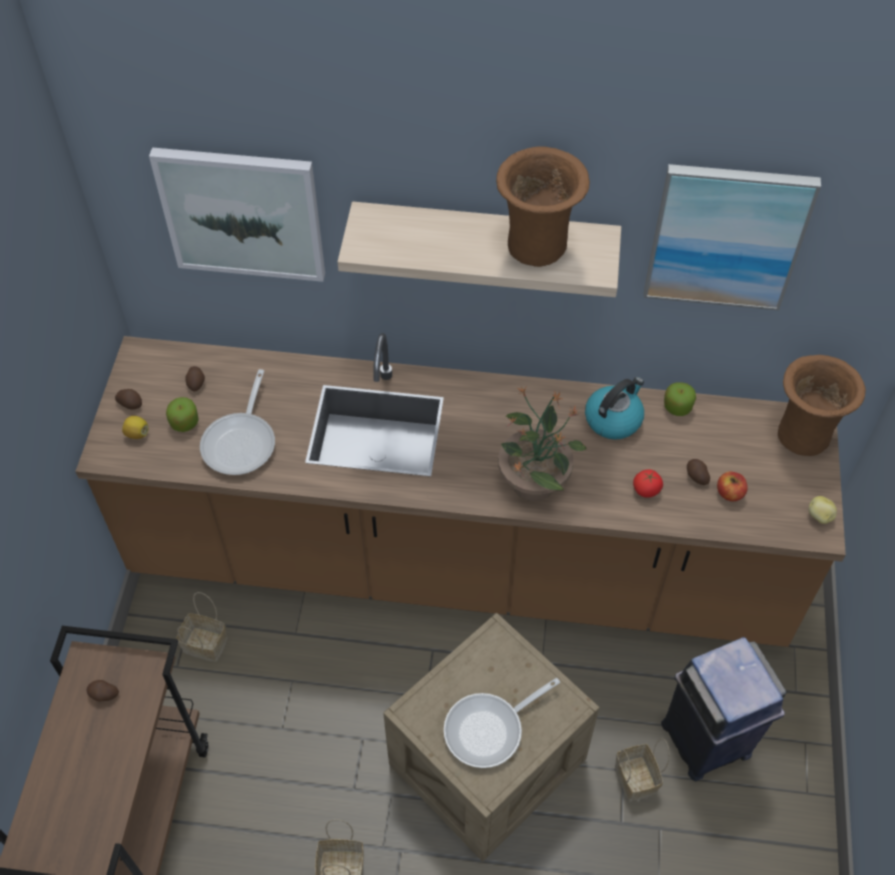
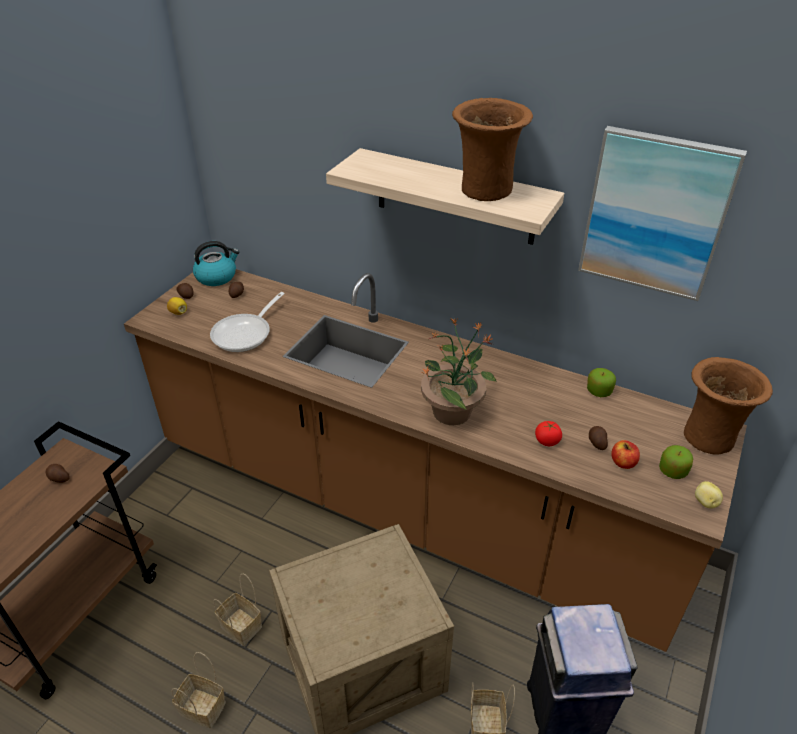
camera: 20 degrees right, 15 degrees down
(184, 422) = (214, 314): apple -> apple (672, 471)
(207, 644) = (195, 506): basket -> basket (242, 626)
(242, 213) = (286, 153): picture -> none
(490, 729) = (349, 612): frying pan -> none
(613, 419) = (539, 386): kettle -> kettle (217, 276)

